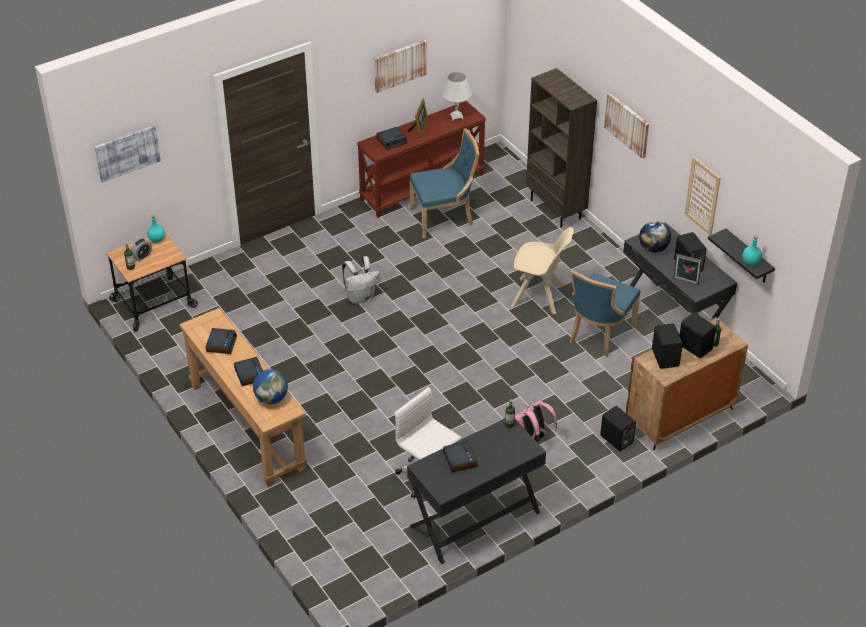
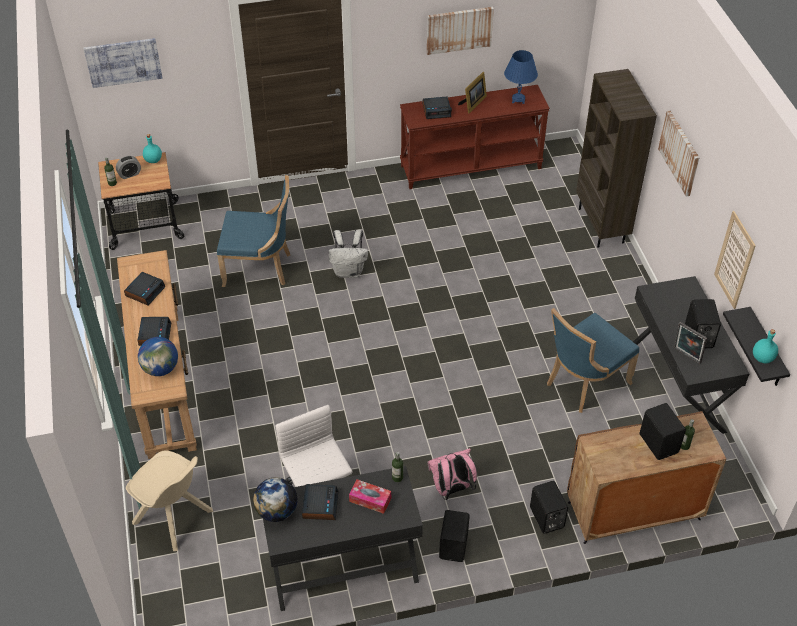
camera: 20 degrees right, 5 degrees up
(444, 218) = (477, 206): blue chair -> blue chair (260, 268)
(456, 116) = (518, 99): white table lamp -> blue table lamp
(496, 445) = (370, 499): none -> tissue box
(539, 296) = (537, 320): beige chair -> beige chair (174, 518)
(653, 248) = (666, 304): globe -> globe (277, 511)
(666, 357) = (617, 447): black speaker -> black speaker (454, 546)

